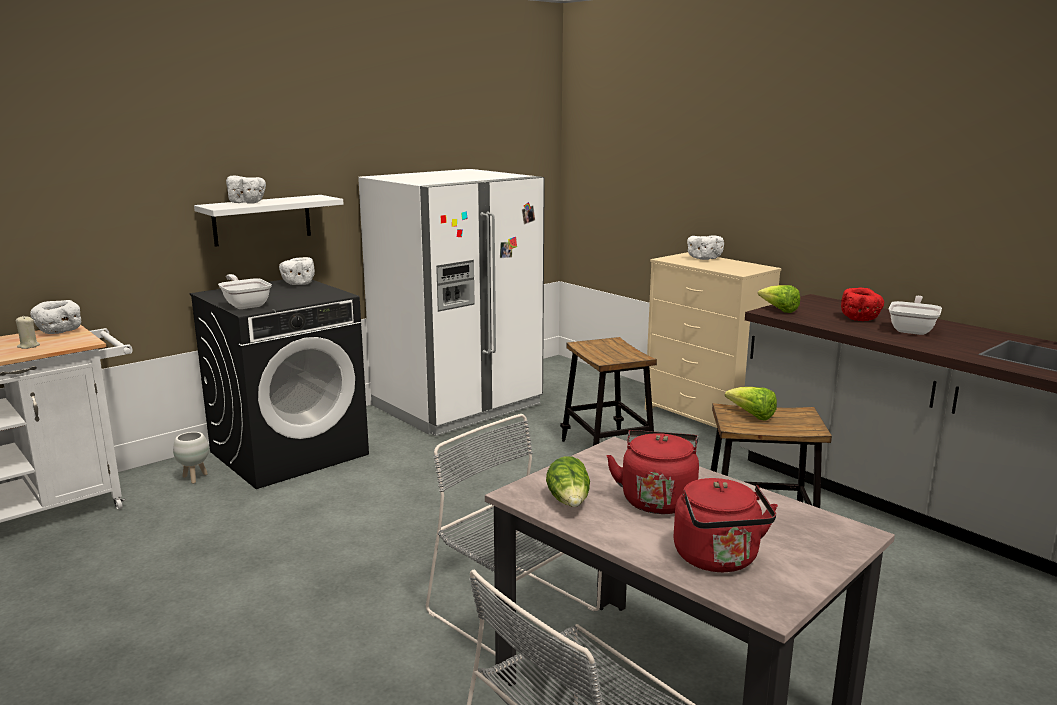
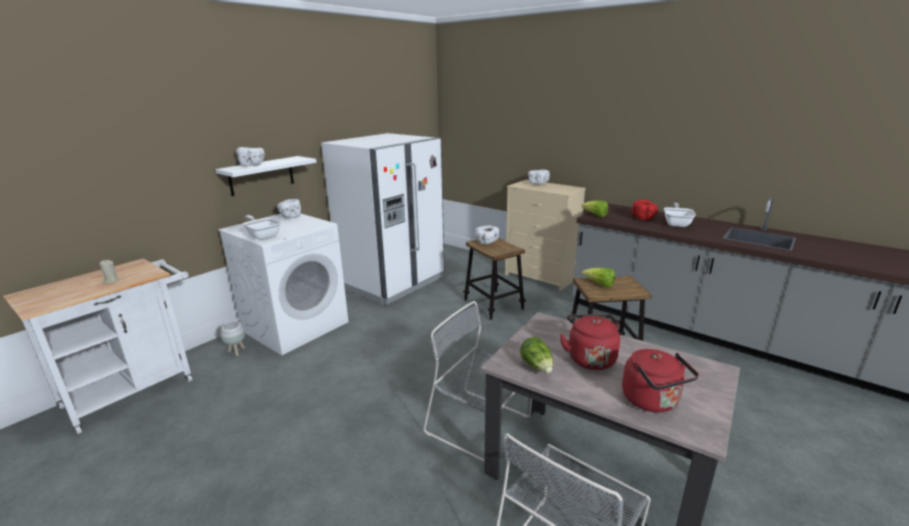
camera: 10 degrees left, 5 degrees up
(59, 332) = (130, 266): white bowl -> white bowl (487, 242)
(290, 453) = (296, 326): black washing machine -> white washing machine

